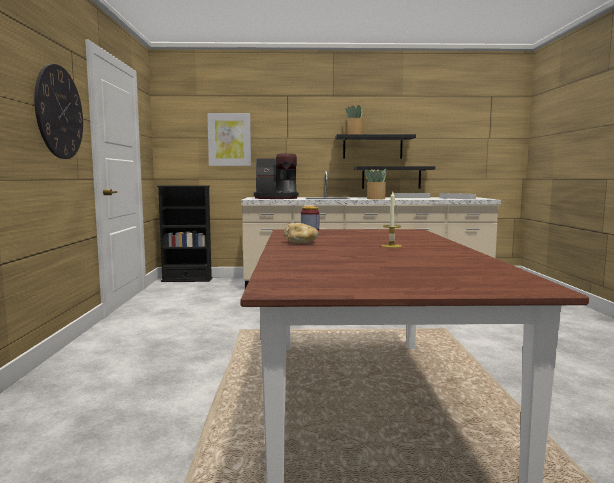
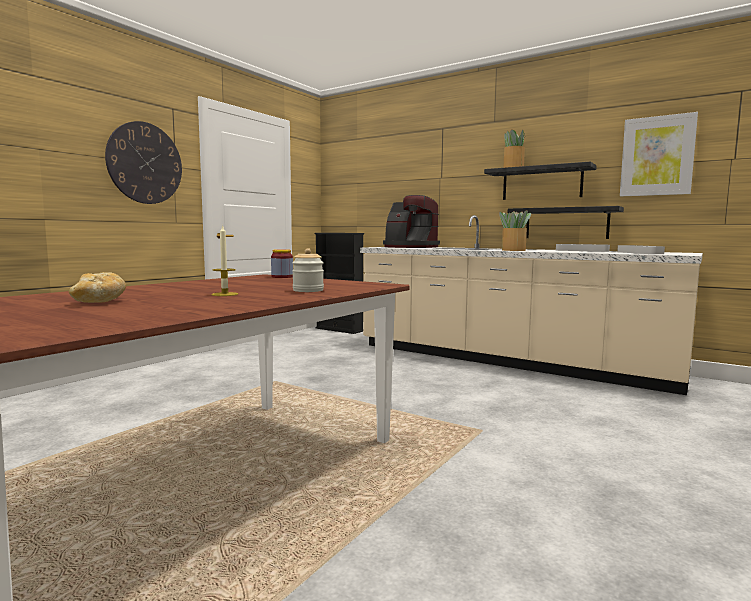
camera: 35 degrees right, 0 degrees up
(229, 139) = (384, 183): picture -> picture (657, 156)
(301, 243) = (183, 285): bread -> bread (99, 302)
(411, 238) = (308, 290): none -> jar

